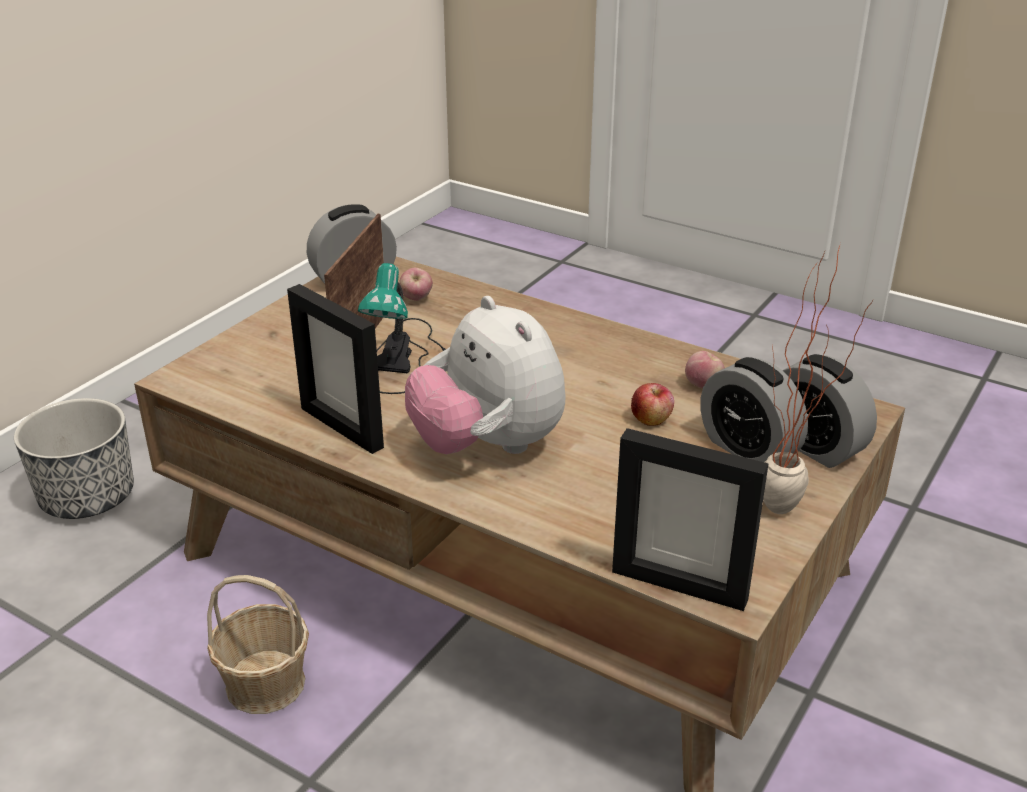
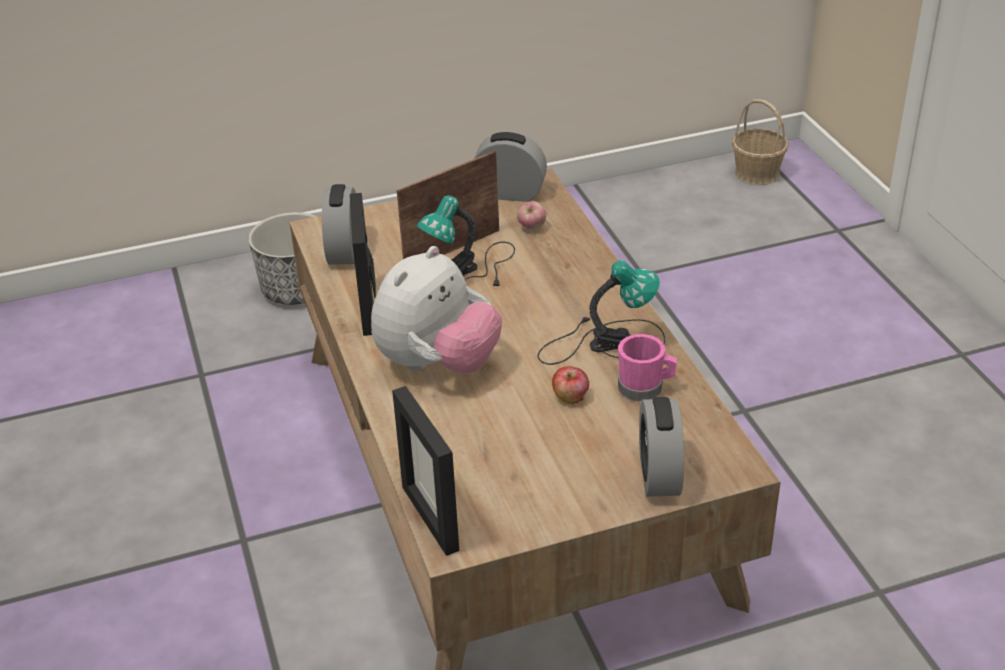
camera: 40 degrees right, 5 degrees up
(265, 683) = (277, 467): basket -> basket (757, 173)
(487, 446) = (437, 364): plush toy -> plush toy turned 150 degrees counterclockwise
(616, 363) = (605, 342): none -> table lamp
(703, 384) = (645, 388): apple -> pink mug
(748, 449) = (607, 452): alarm clock -> alarm clock (344, 250)
(788, 516) = (564, 513): potted plant -> none

